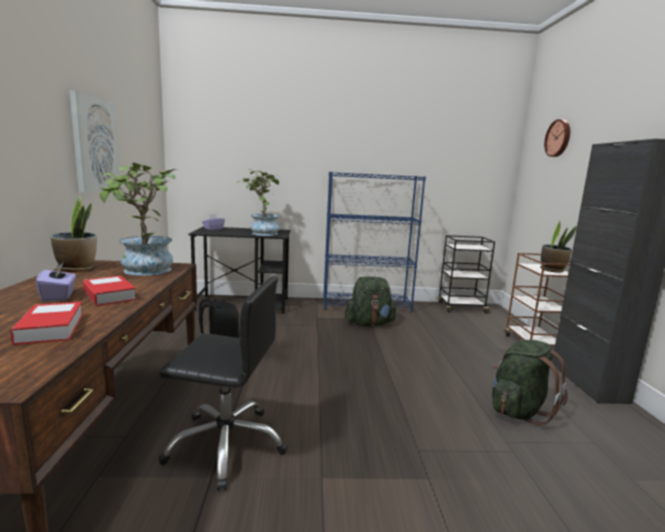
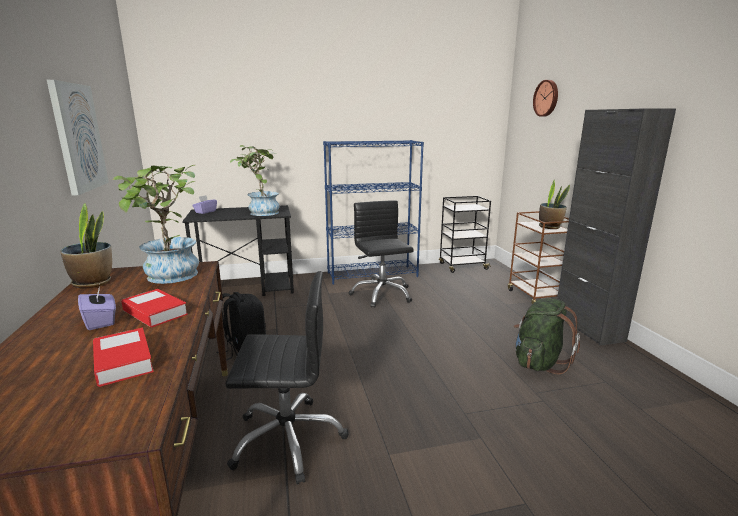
camera: 10 degrees left, 5 degrees up
(369, 324) = (381, 294): green backpack -> black office chair

